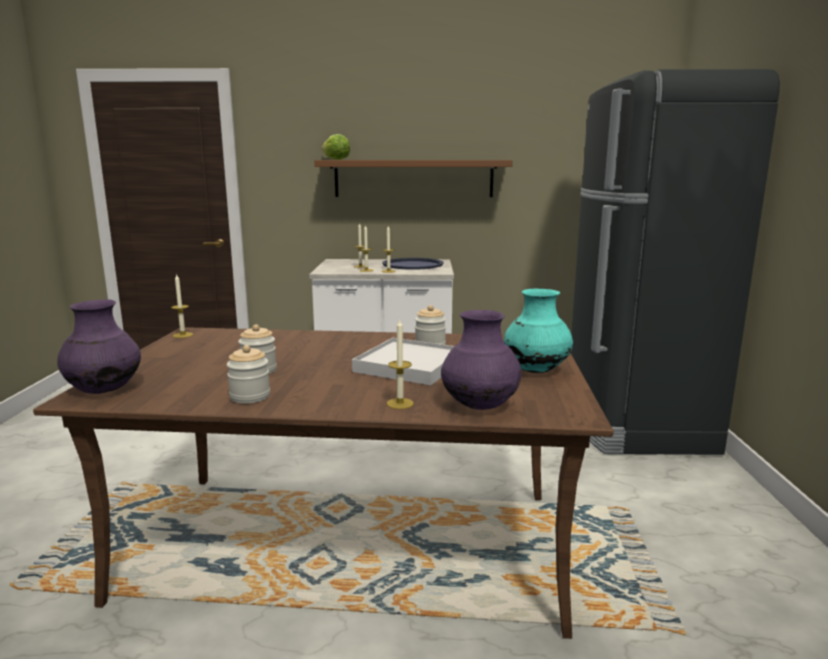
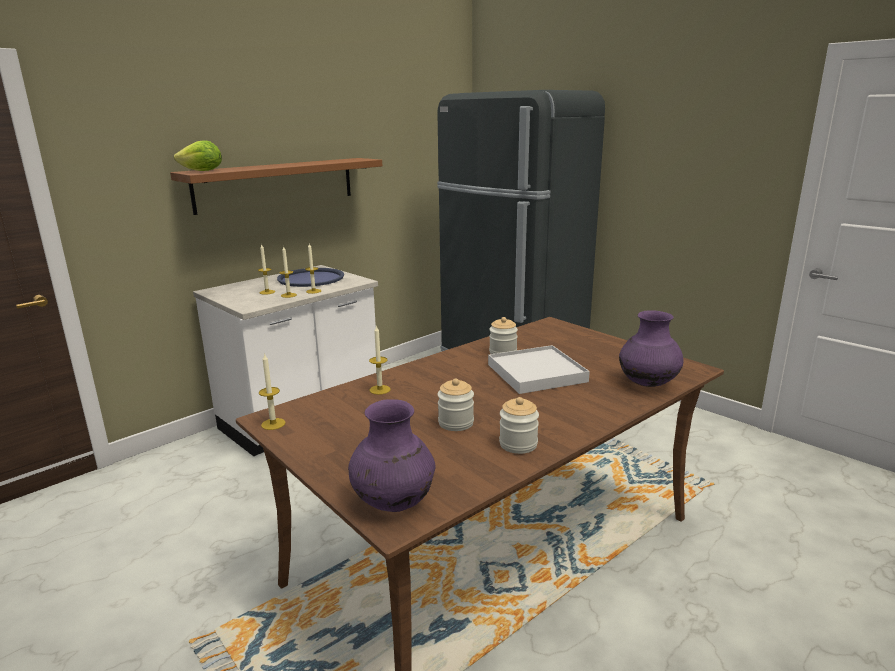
camera: 45 degrees left, 5 degrees up
(400, 403) = (610, 402): candle -> candle (380, 390)
(536, 371) = (606, 347): turquoise vase -> none

